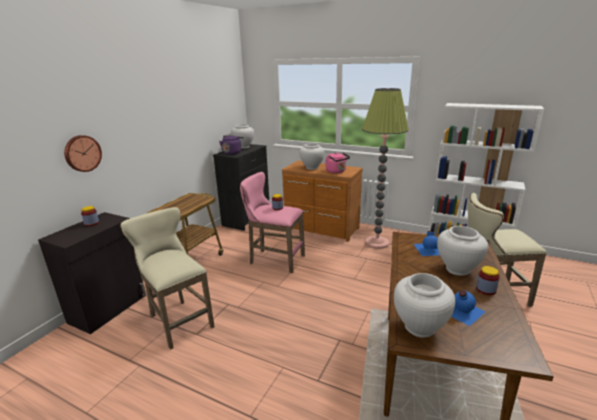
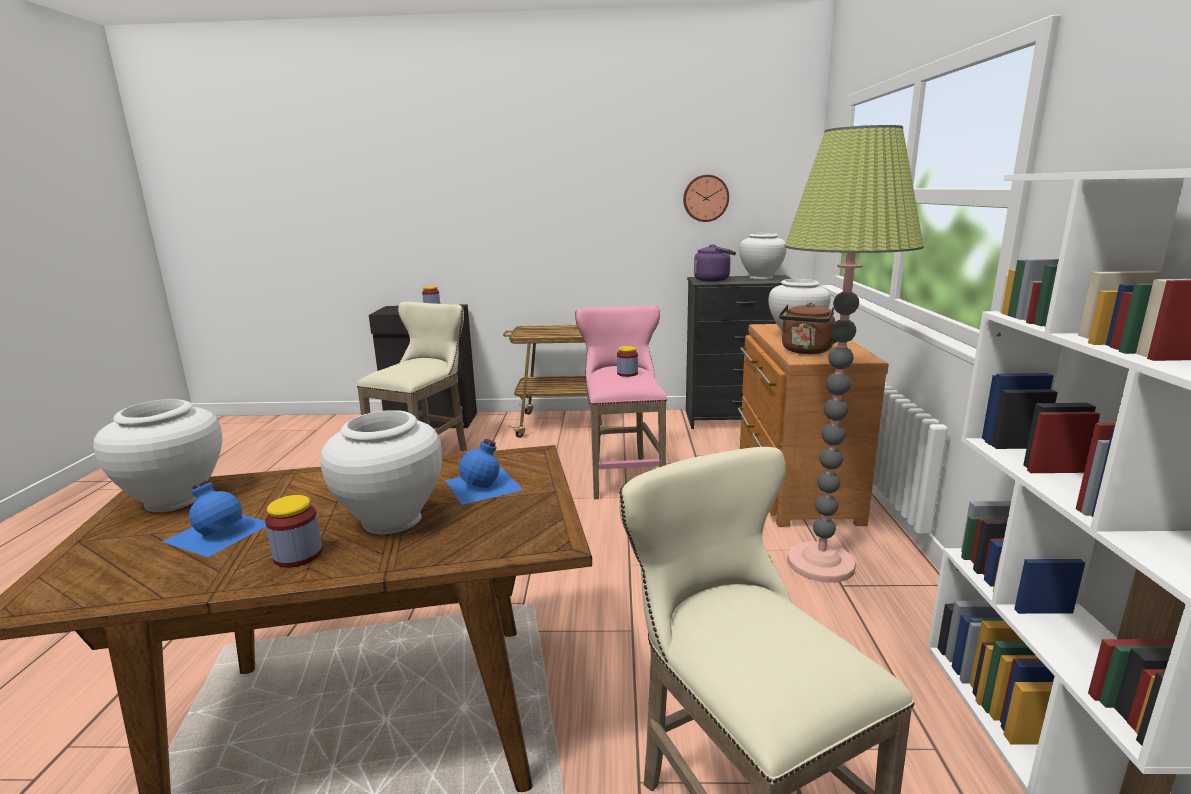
camera: 65 degrees right, 5 degrees down
(82, 153) = (453, 223): wall clock -> wall clock (705, 198)
(336, 172) = (806, 351): pink kettle -> brown kettle

